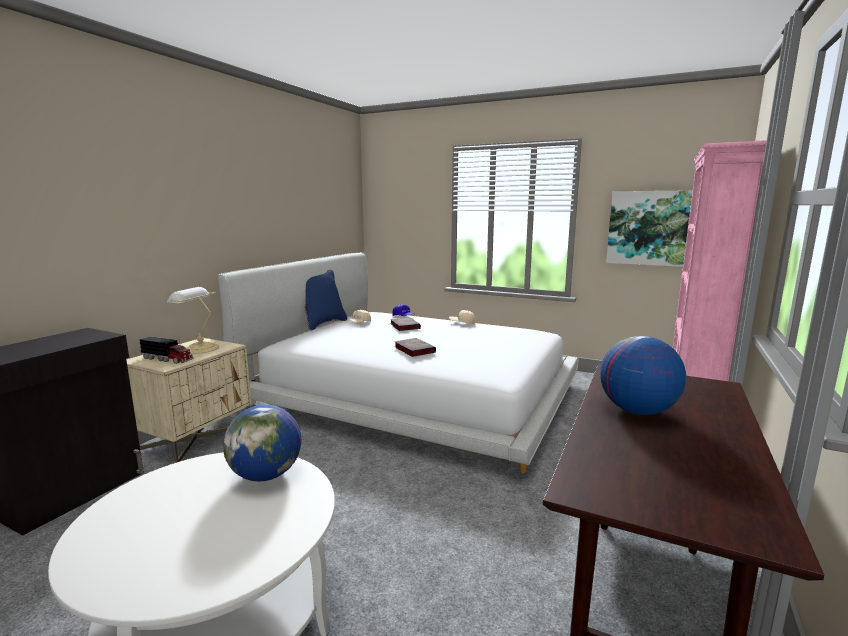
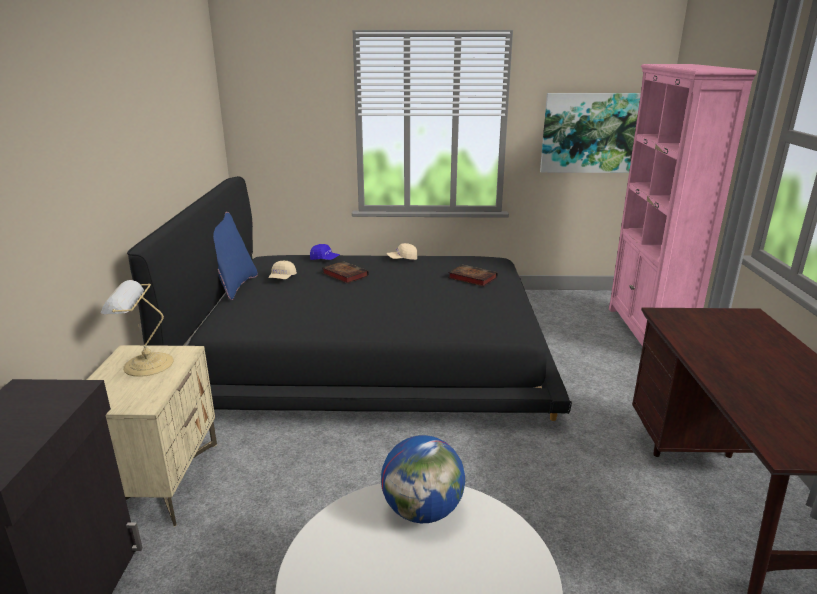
camera: 25 degrees left, 10 degrees up
(167, 359) = (126, 392): toy truck -> none
(413, 349) = (396, 309): book -> book (471, 278)
(413, 394) = (370, 353): white bed -> black bed
(637, 411) = (730, 358): globe -> none

